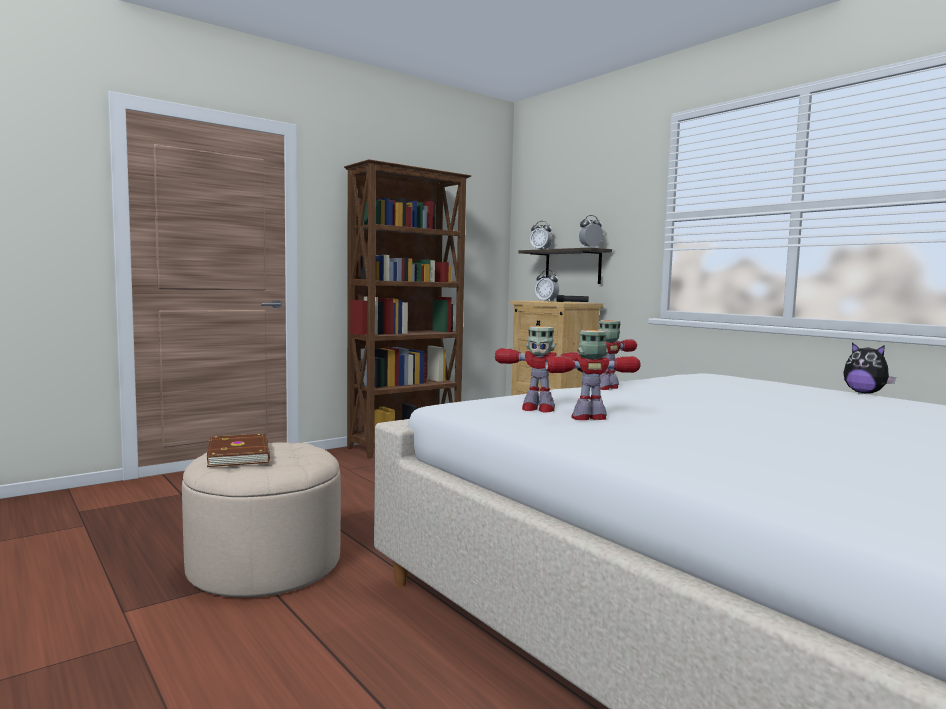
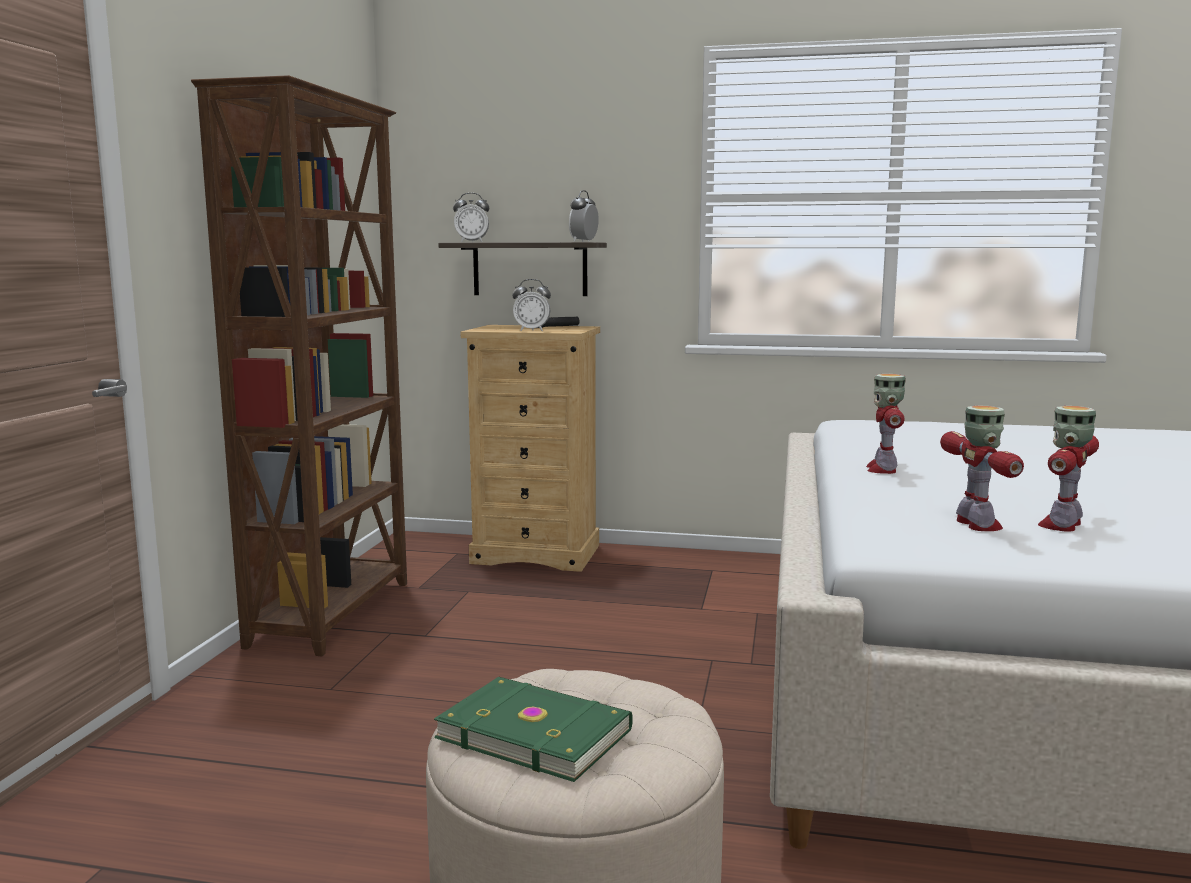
camera: 40 degrees left, 5 degrees up
(240, 454) = (535, 732): brown book -> green book
(537, 409) = (977, 525): toy robot -> toy robot turned 75 degrees counterclockwise
(865, 393) = (1042, 425): plush toy -> none

